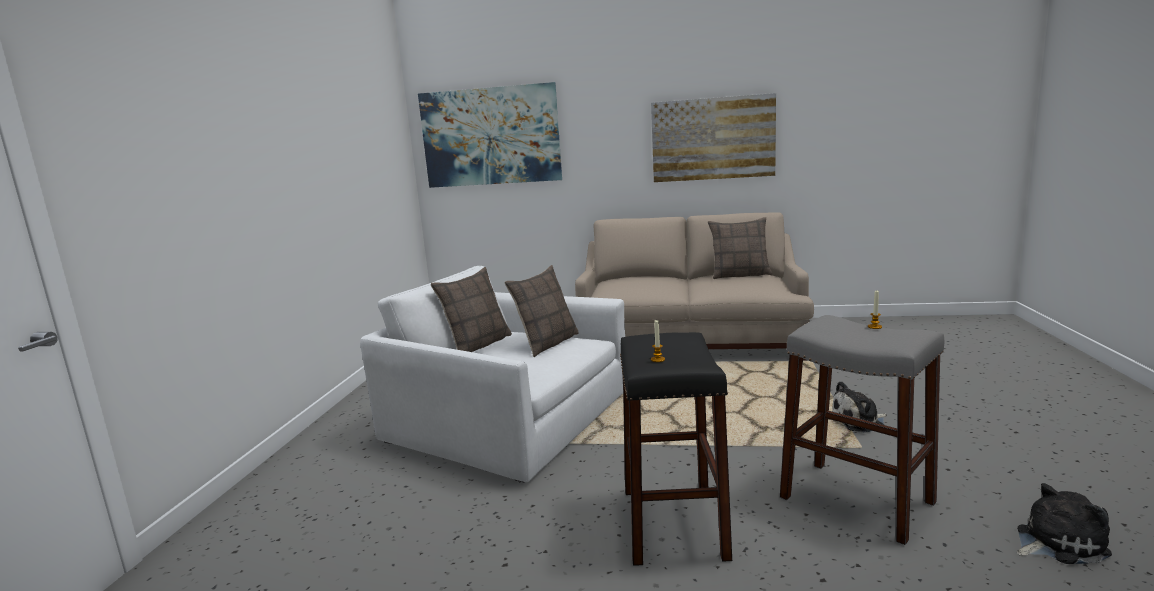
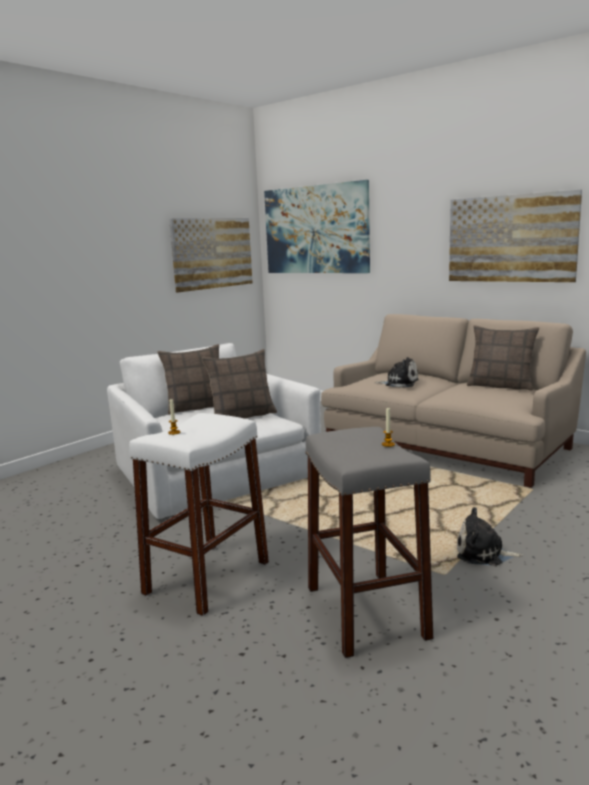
camera: 30 degrees right, 0 degrees up
(380, 166) = (212, 253): none -> picture
(673, 522) = (207, 577): black stool -> white stool
(1056, 543) = (486, 713): plush toy -> plush toy (399, 383)

